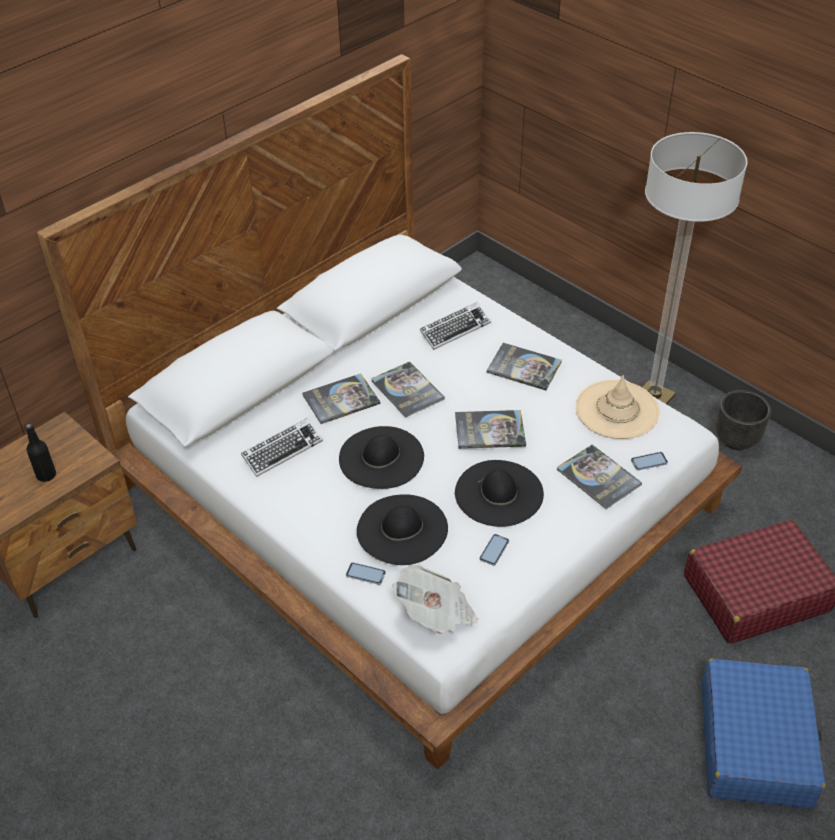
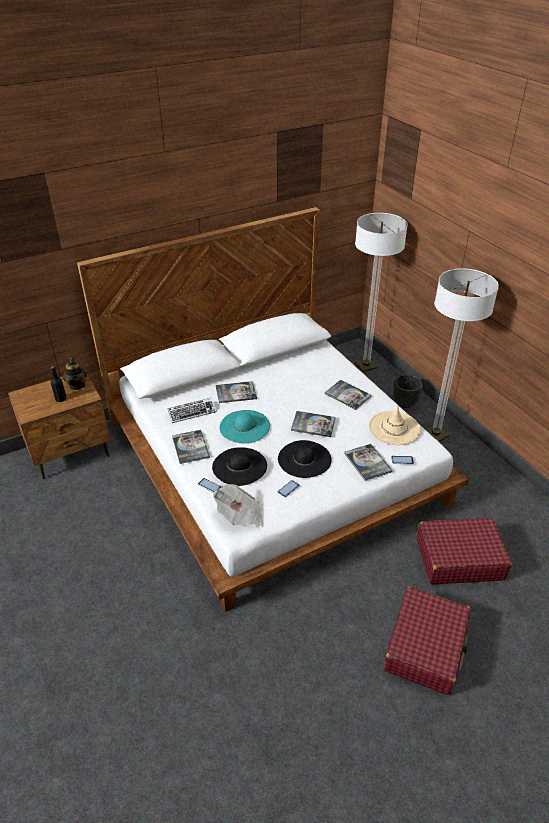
camera: 15 degrees right, 5 degrees down
(64, 443) = (77, 385): none -> teapot
(381, 457) = (244, 426): black hat -> turquoise hat
(407, 390) = (275, 394): book -> book (190, 447)
(455, 329) = (316, 368): keyboard -> none
(505, 299) = (366, 366): none -> floor lamp
(736, 440) = (479, 468): black planter -> black planter (405, 403)
(755, 743) = (425, 646): blue suitcase -> red suitcase

